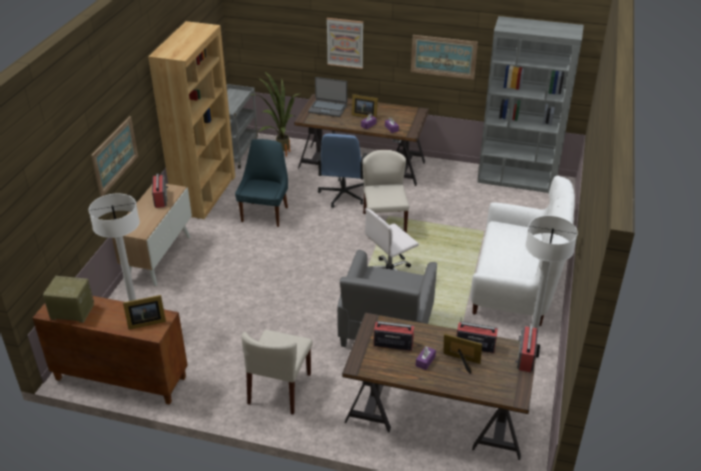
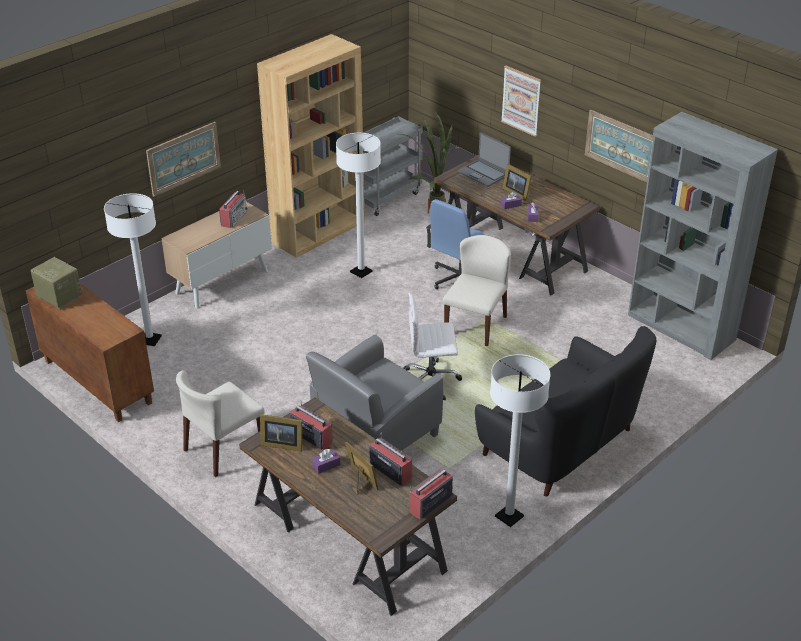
camera: 30 degrees right, 0 degrees up
(145, 322) = (108, 329): picture frame -> picture frame (281, 444)
(265, 213) = (361, 272): blue chair -> white floor lamp
(516, 286) = (561, 444): white sofa -> black sofa

